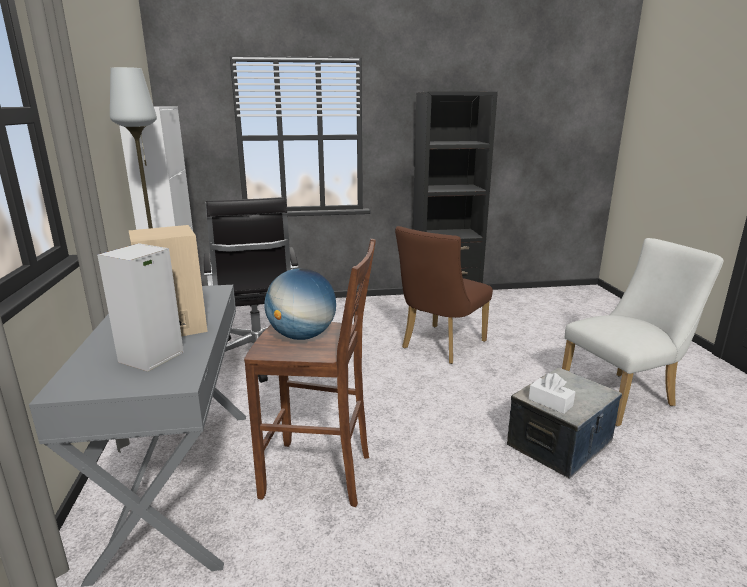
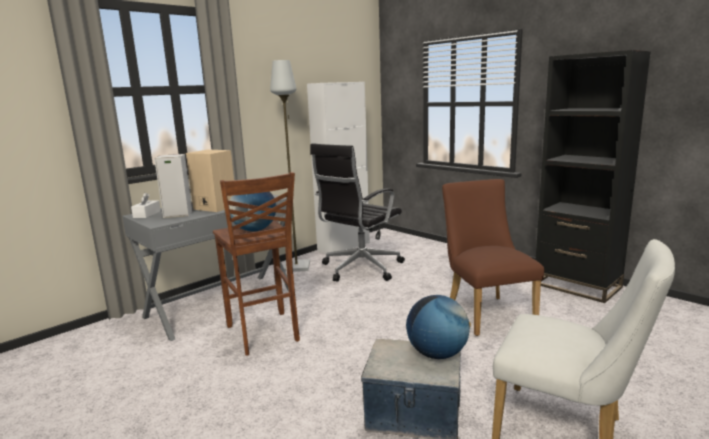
camera: 55 degrees right, 5 degrees down
(439, 346) = (486, 312): brown chair -> brown chair turned 75 degrees clockwise
(550, 402) = (385, 356): white tissue box -> white tissue box (147, 214)
(566, 381) = (437, 354): none -> globe

